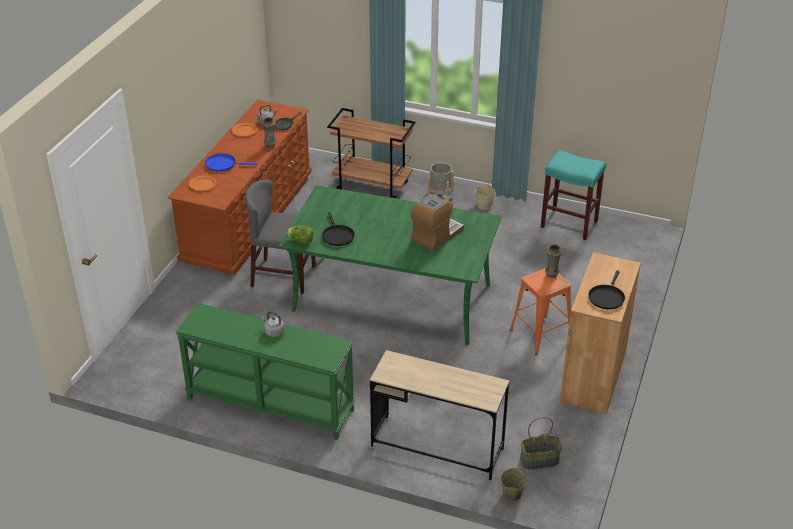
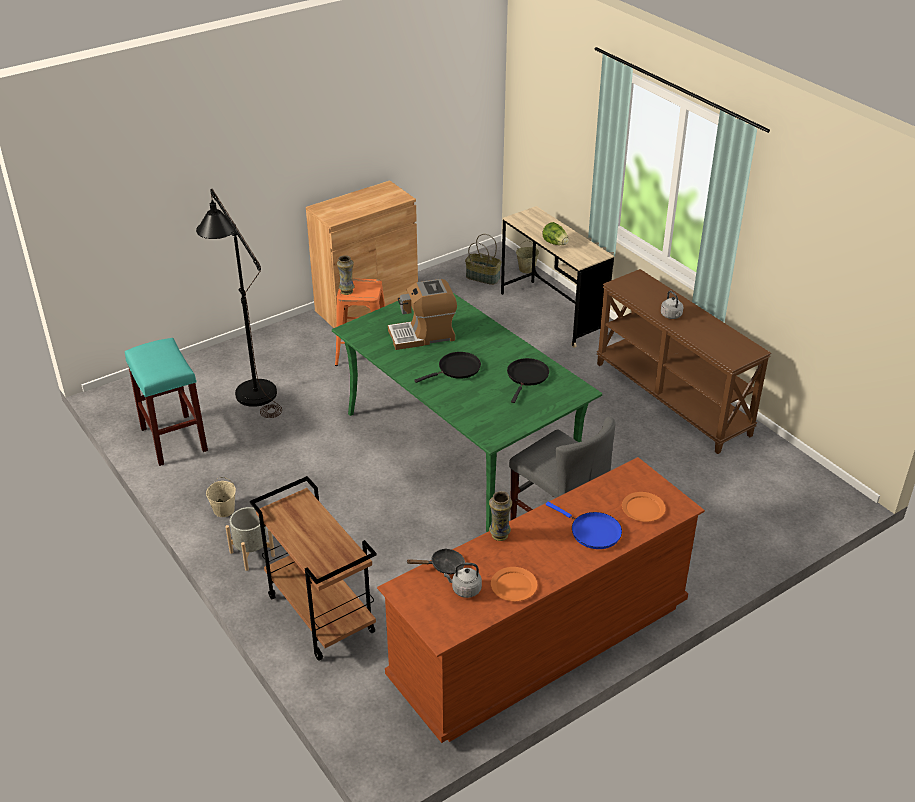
camera: 145 degrees left, 0 degrees up
(269, 405) = (673, 398): green console table -> brown console table
(301, 241) = (573, 387): lettuce -> lettuce (555, 243)
(576, 273) = (251, 387): none -> black floor lamp
(606, 297) = (374, 196): black frying pan -> black frying pan (457, 369)

